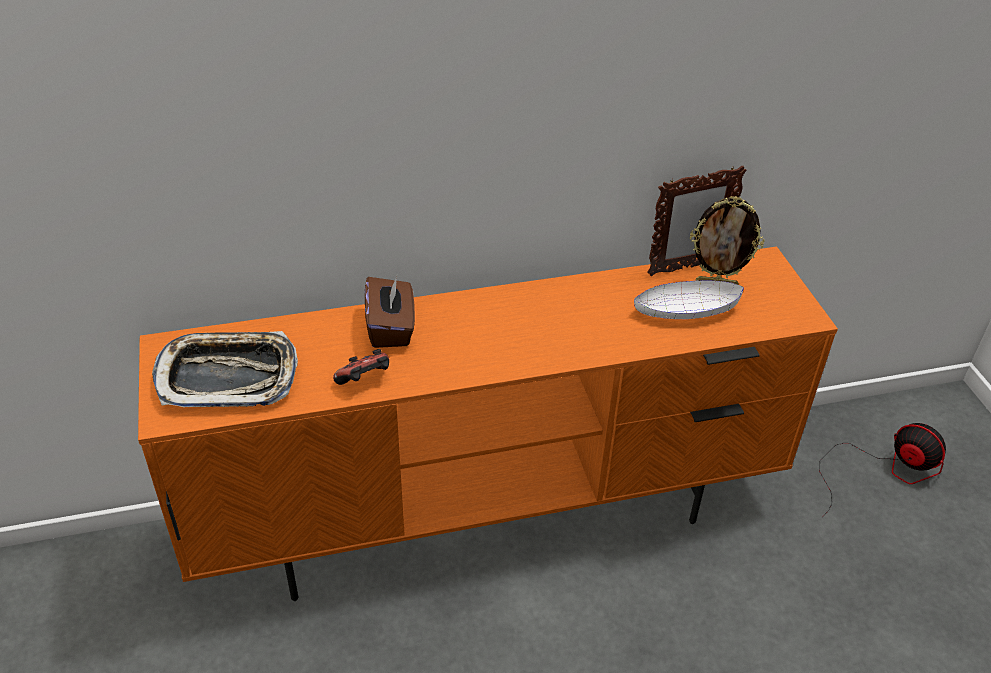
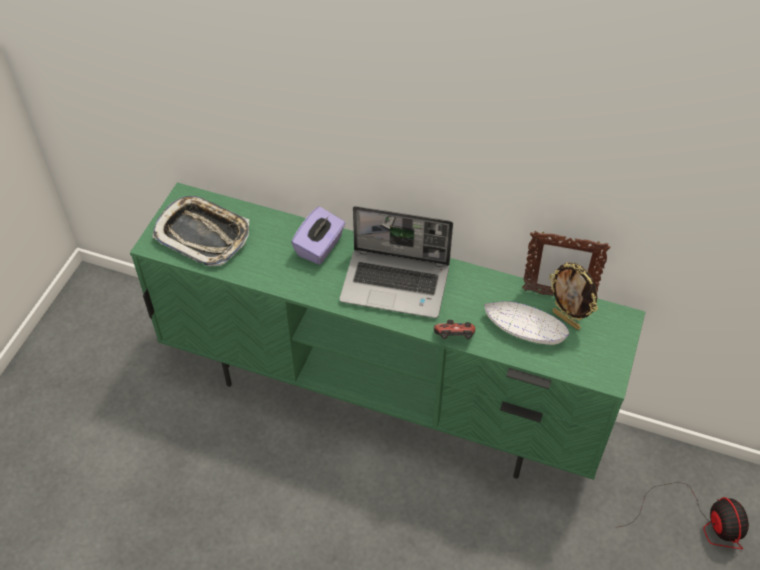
camera: 35 degrees right, 10 degrees up
(365, 381) = (276, 277): game controller -> game controller (454, 338)
(391, 328) = (320, 247): brown tissue box -> purple tissue box
(491, 517) = (383, 398): orange tv stand -> green tv stand
(514, 327) = (396, 284): none -> laptop

